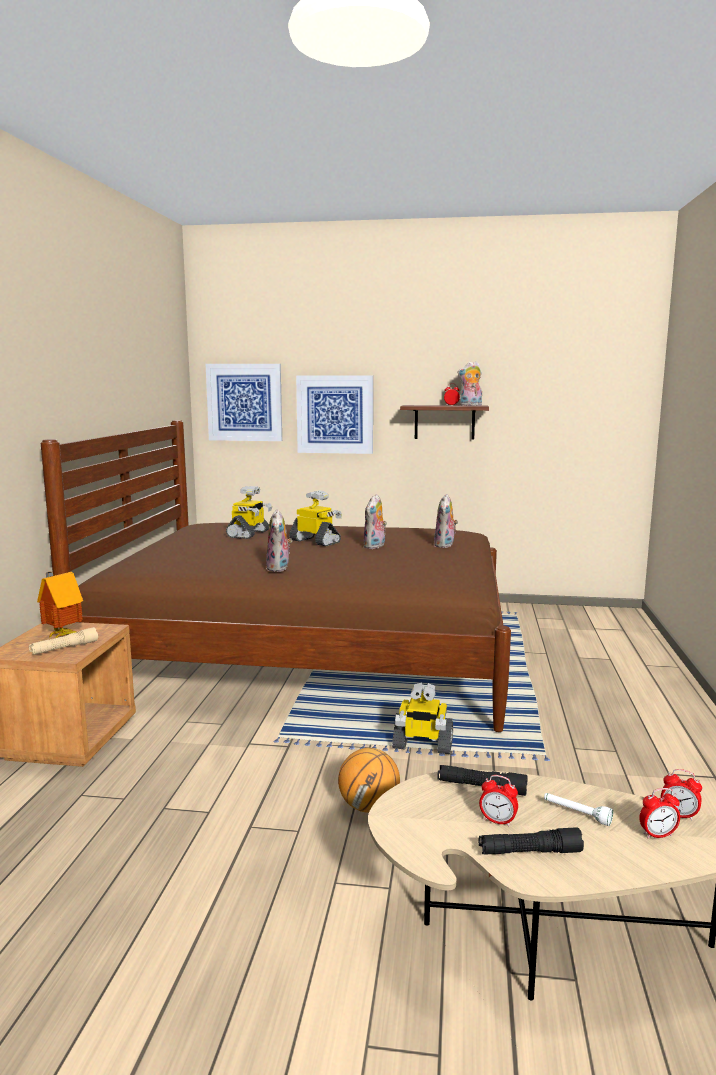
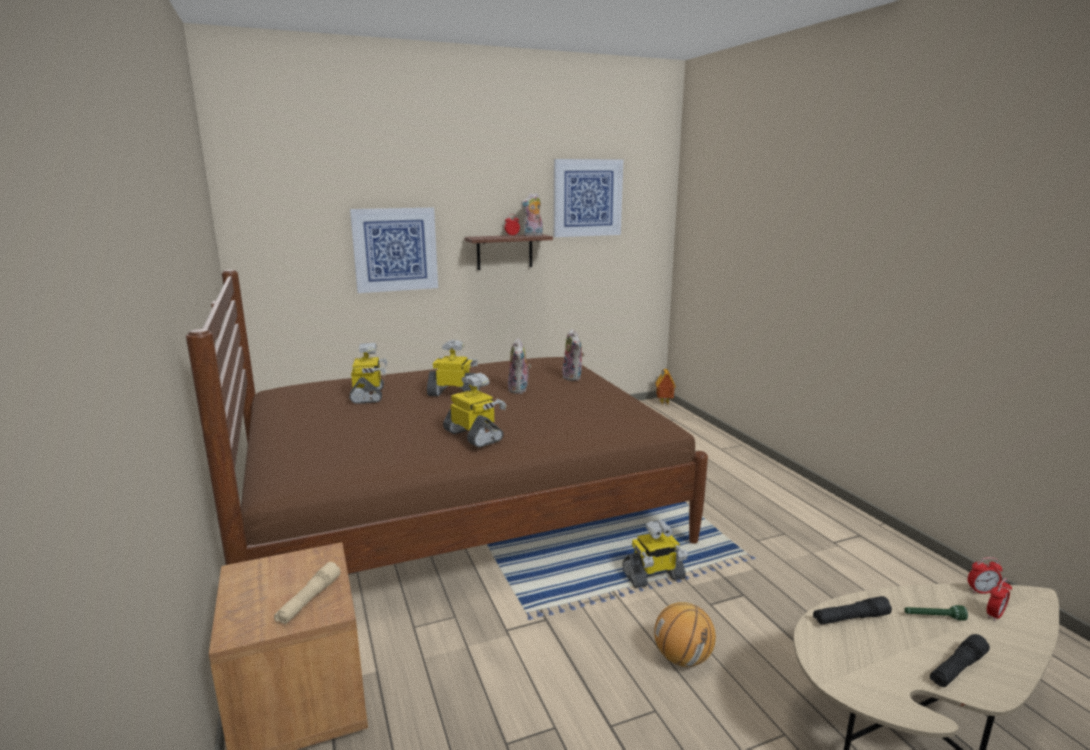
camera: 30 degrees left, 5 degrees up
(61, 635) = (278, 582): toy house -> toy house (663, 403)
(244, 402) = (288, 241): picture -> picture (587, 198)
(279, 568) = (474, 436): plush toy -> toy robot
(498, 821) = (902, 648): alarm clock -> none
(576, 814) = (933, 617): white flashlight -> green flashlight

